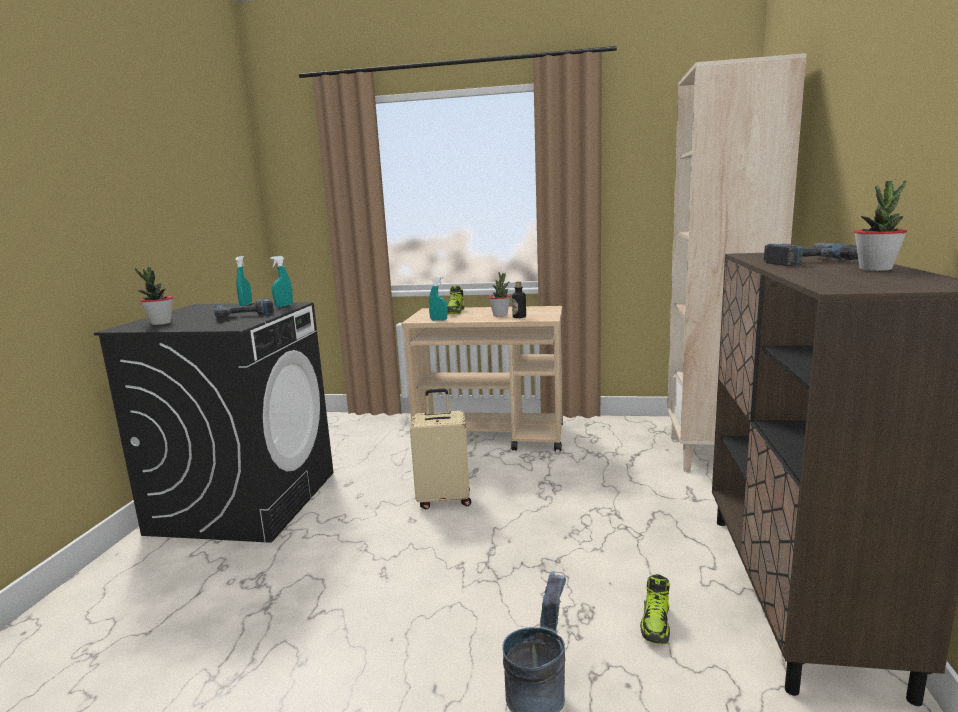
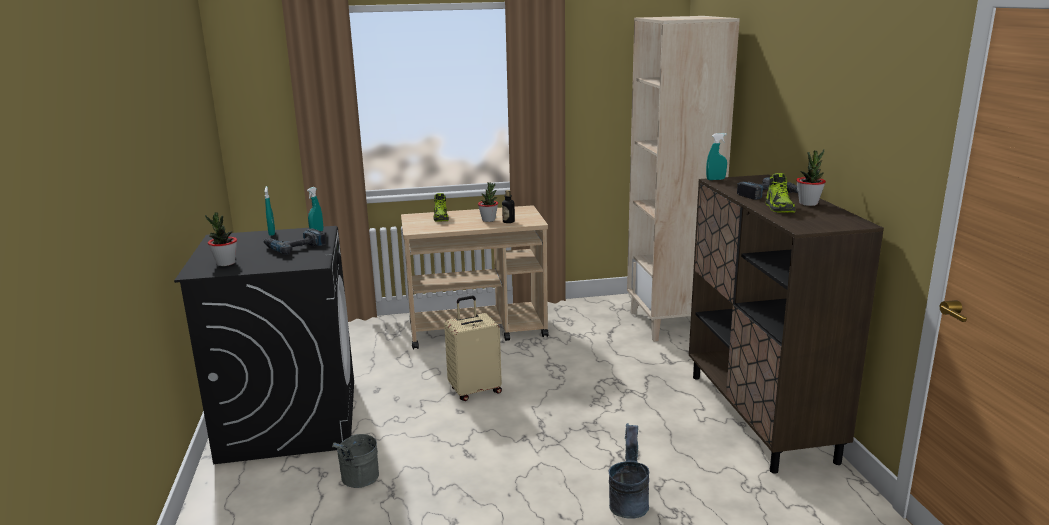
camera: 20 degrees left, 5 degrees up
(247, 583) = (358, 481): none -> grey bucket
(438, 320) = (436, 229): turquoise spray bottle -> turquoise spray bottle (715, 179)
(656, 624) = (682, 450): shoe -> shoe (779, 208)

